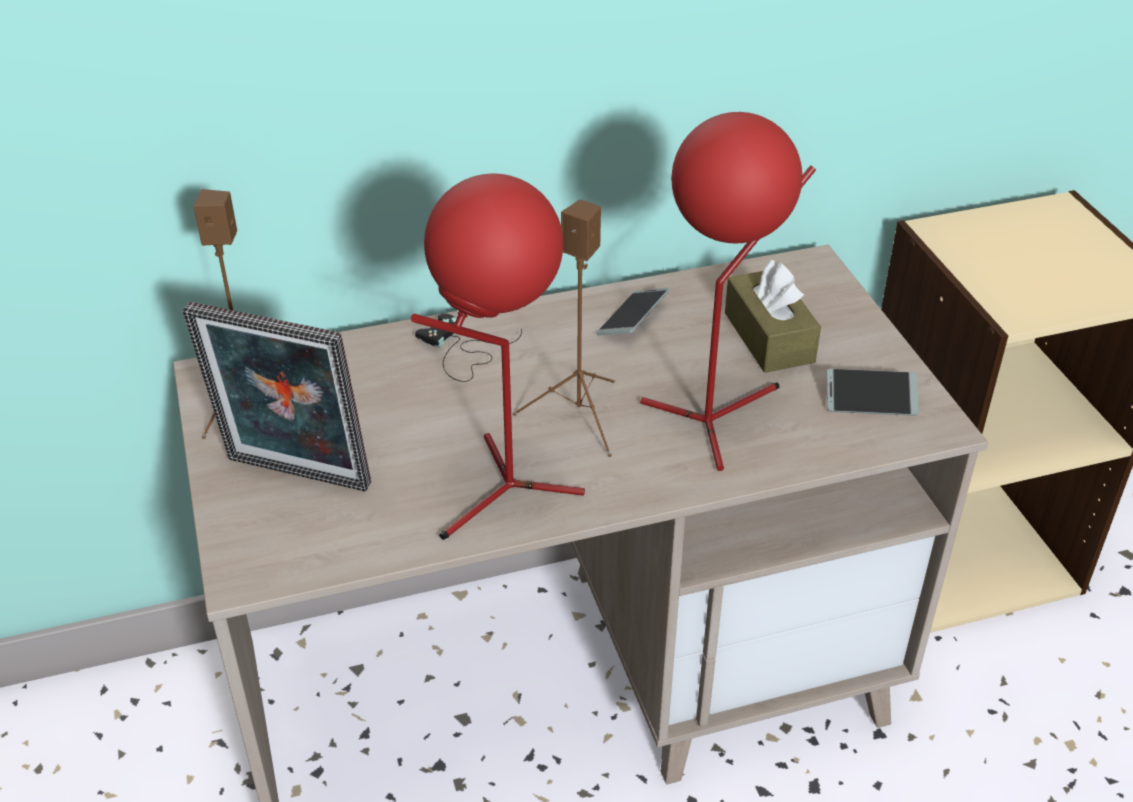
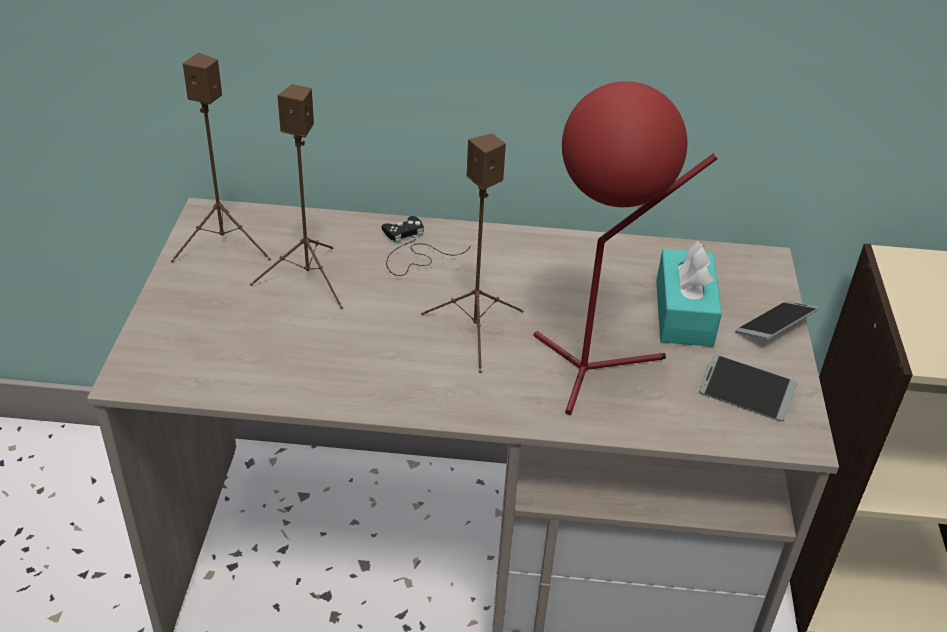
camera: 20 degrees right, 0 degrees up
(294, 478) = (218, 312): picture frame -> none
(371, 413) = (309, 280): none -> brown speaker
(501, 493) = (371, 375): red table lamp -> none
(633, 319) = (571, 264): phone -> phone (775, 327)
(769, 337) = (684, 313): brown tissue box -> turquoise tissue box

